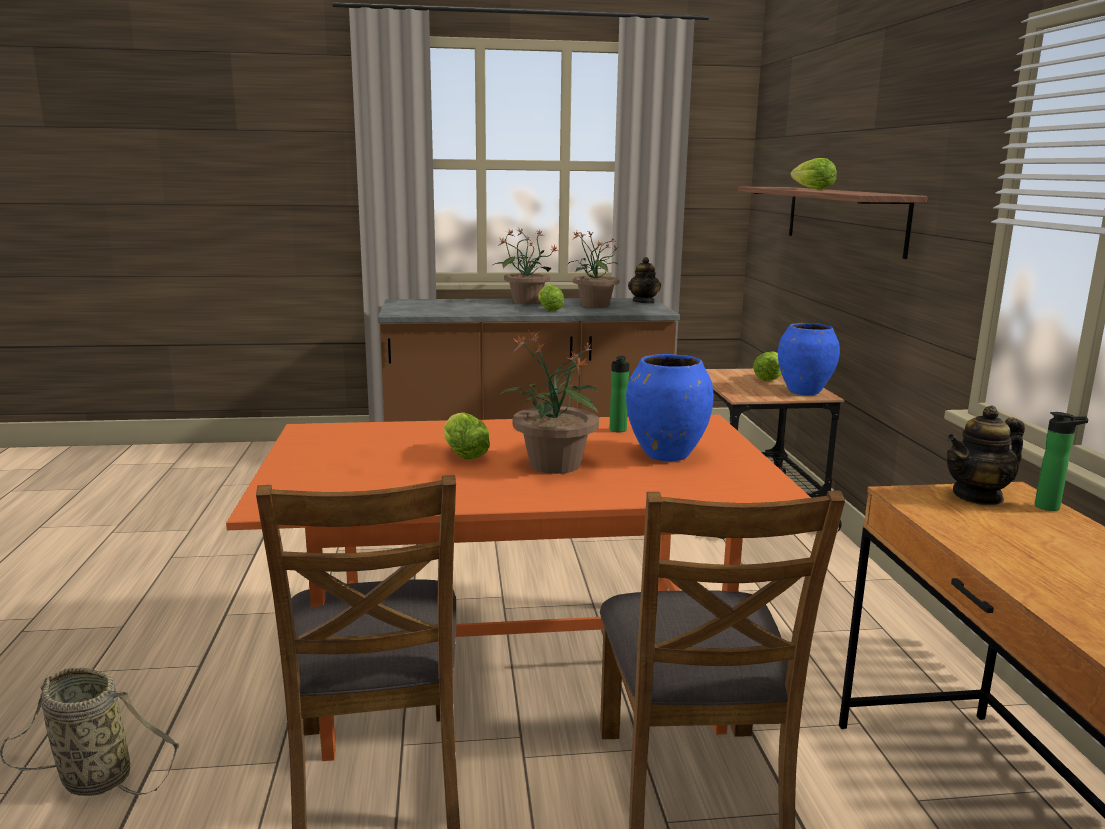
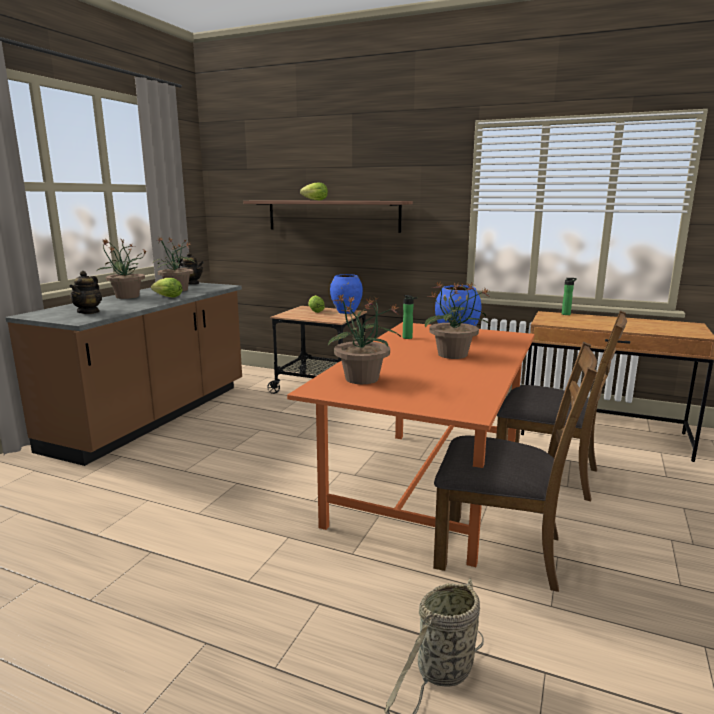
camera: 60 degrees left, 0 degrees up
(371, 440) = (362, 379): none -> potted plant
(462, 454) = (415, 366): lettuce -> none
(978, 496) = (551, 317): teapot -> teapot (88, 312)

